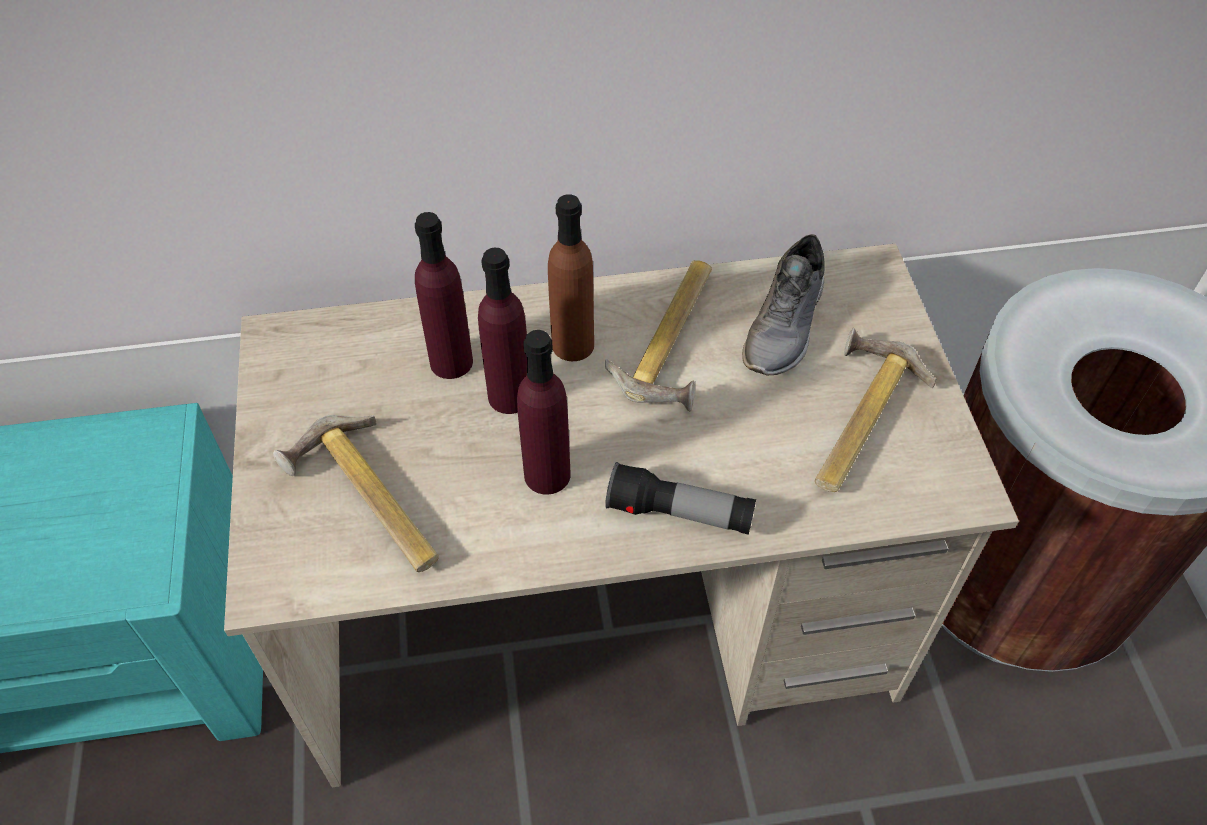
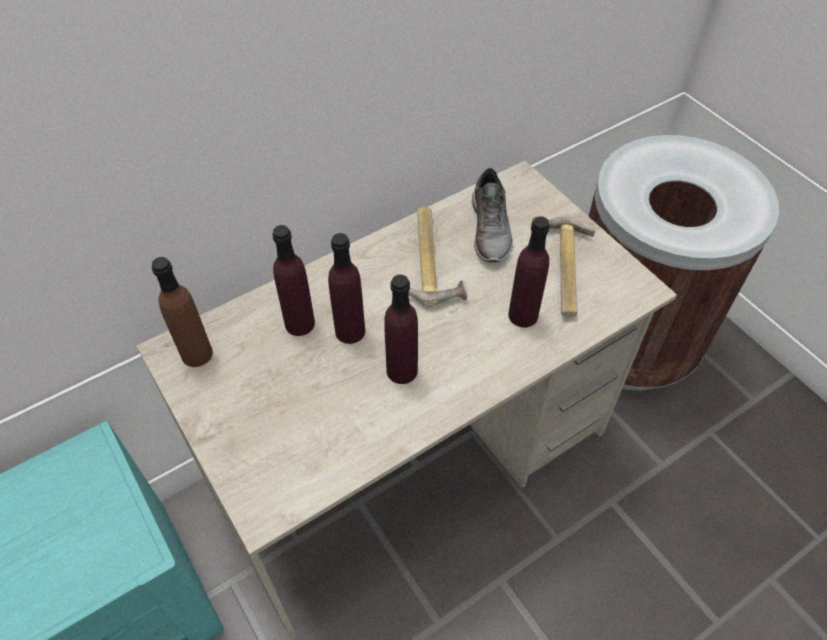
camera: 25 degrees left, 0 degrees up
(365, 503) = (296, 433): hammer -> none
(573, 345) = (371, 285): brown bottle -> brown bottle (197, 354)
(679, 513) = (494, 362): flashlight -> none
(760, 463) = (523, 315): none -> purple bottle

